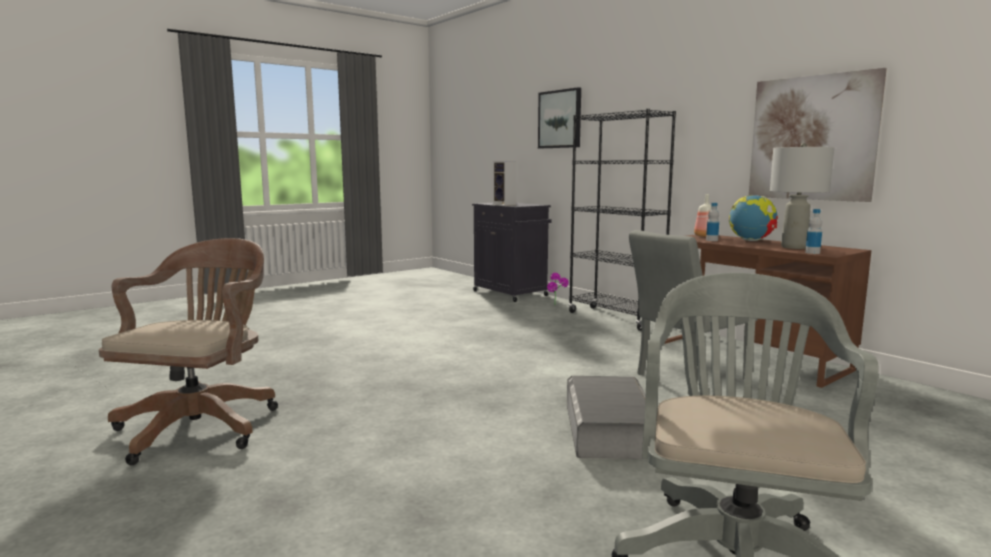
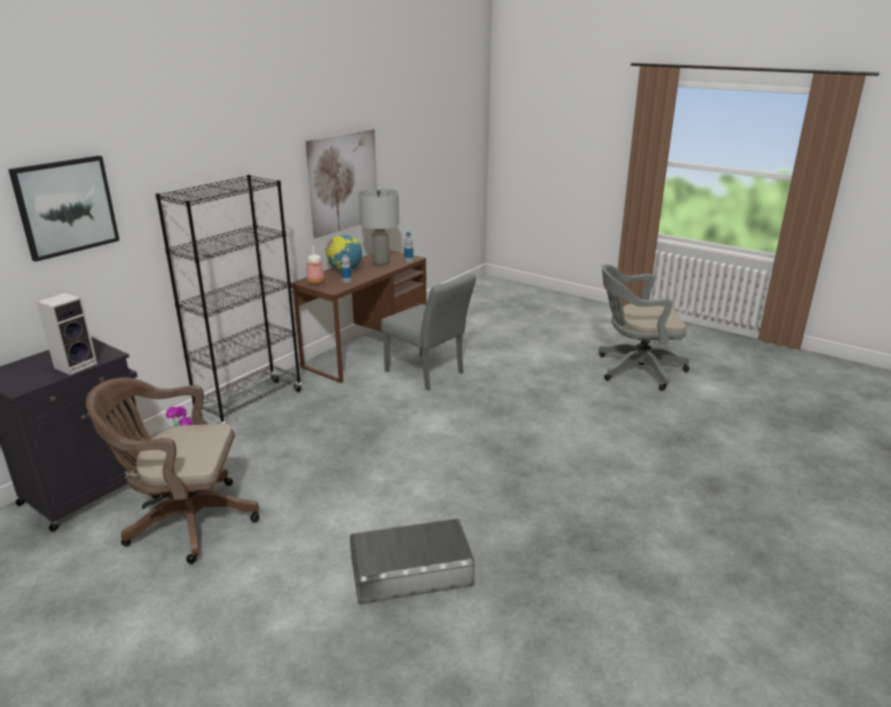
camera: 105 degrees left, 15 degrees up
(202, 425) = (666, 575): brown office chair -> brown office chair (185, 521)
(610, 429) = (535, 396): grey storage box -> grey storage box (411, 569)

